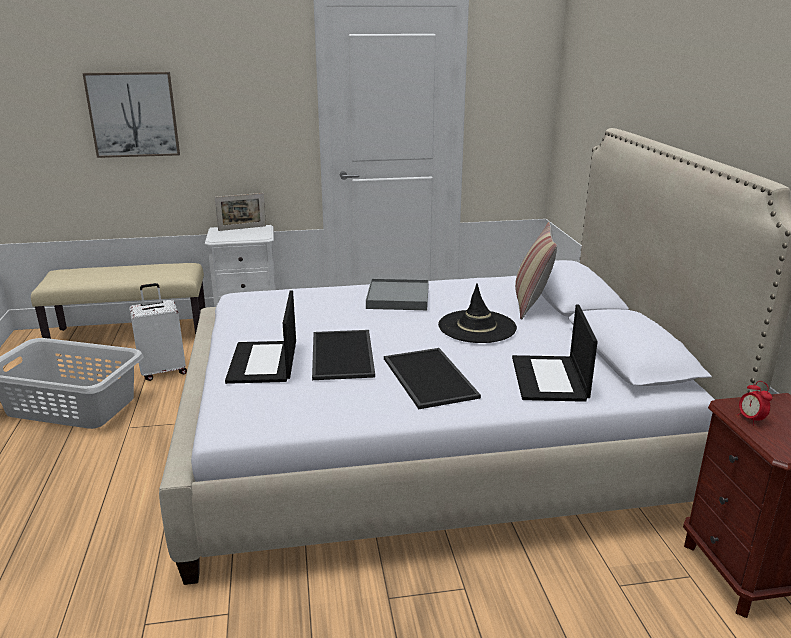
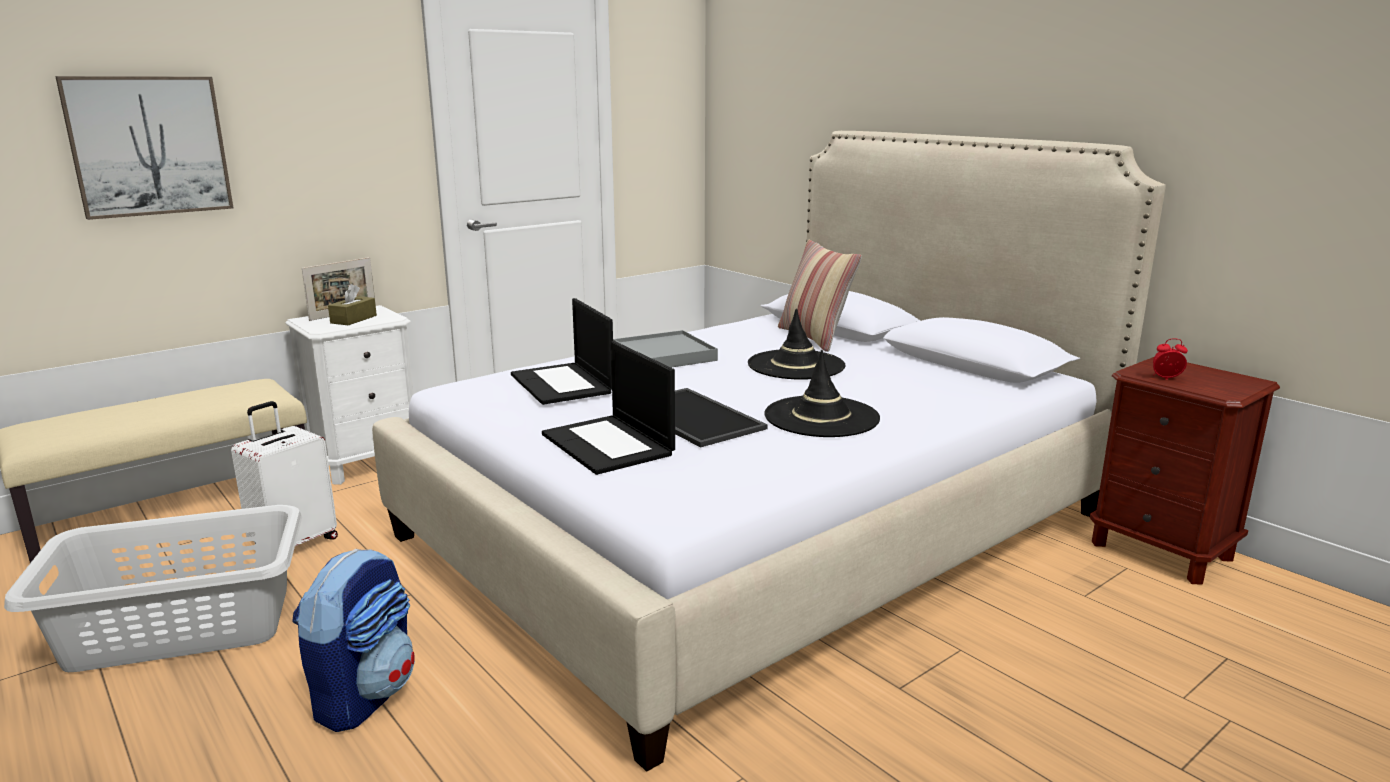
camera: 30 degrees left, 5 degrees down
(105, 478) = (365, 695): none -> backpack
(241, 234) = (353, 319): none -> brown tissue box
(427, 377) = (821, 417): tray -> black hat
(550, 379) = (939, 393): laptop -> laptop (563, 384)
(750, 419) = (1166, 378): alarm clock -> alarm clock turned 150 degrees clockwise

